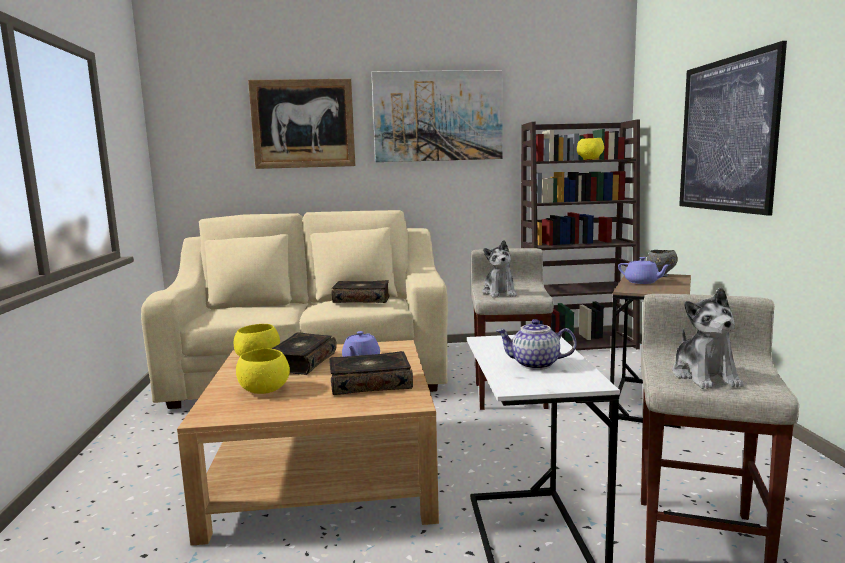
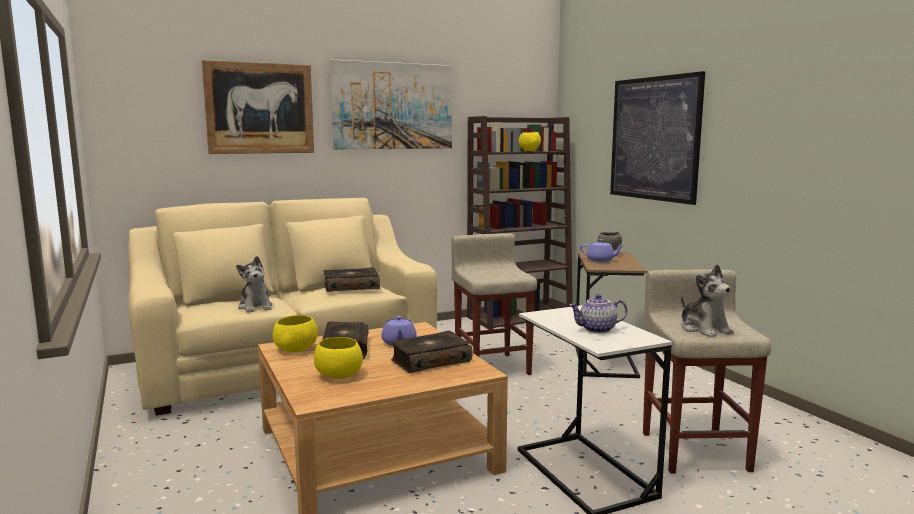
camera: 20 degrees left, 0 degrees up
(499, 293) = (486, 275): plush toy -> plush toy (256, 307)

